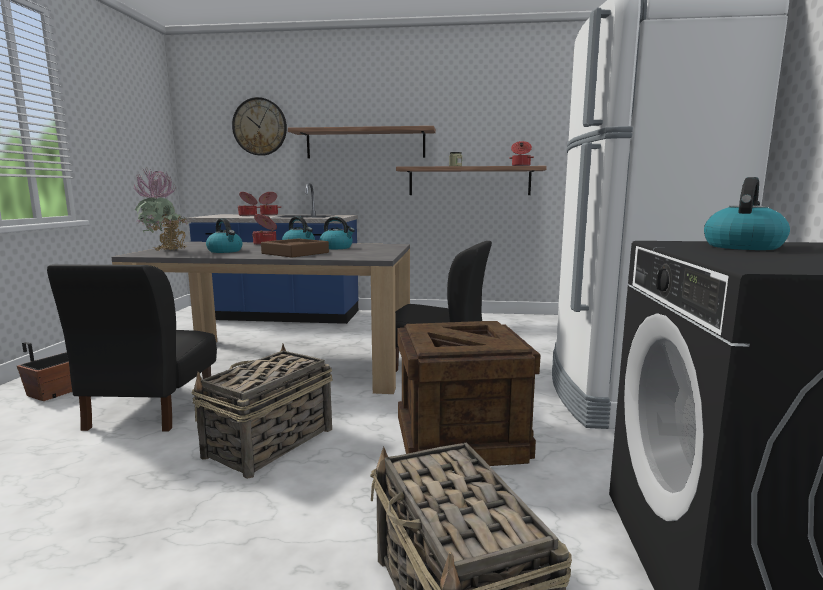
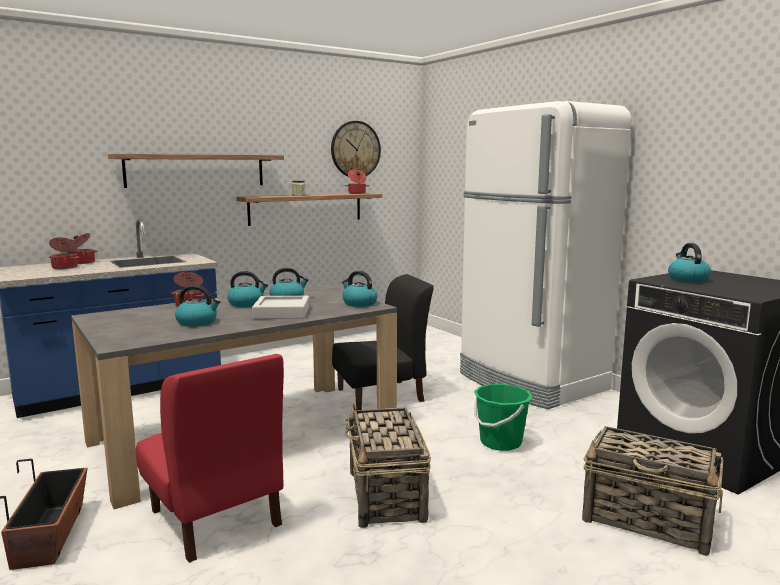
camera: 40 degrees left, 0 degrees up
(150, 410) = (215, 518): black chair -> red chair
(166, 251) = (129, 335): potted plant -> none
(260, 127) = (52, 147): wall clock -> wall clock (355, 149)
(295, 253) = (281, 313): brown tray -> grey tray
(374, 255) = (359, 303): none -> kettle
(462, 440) = (500, 442): crate -> green bucket

